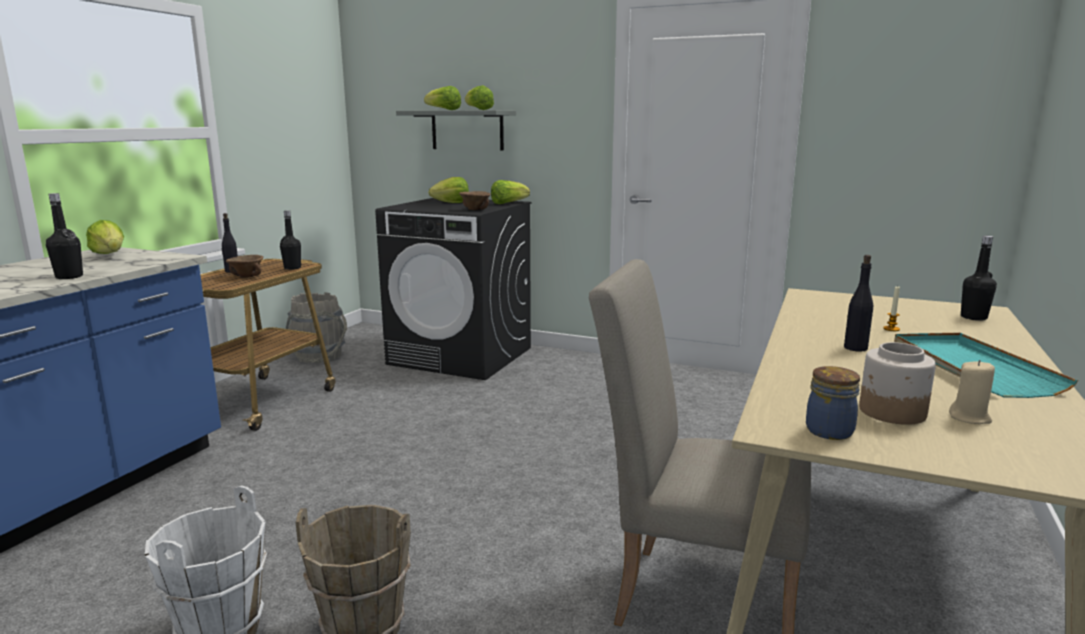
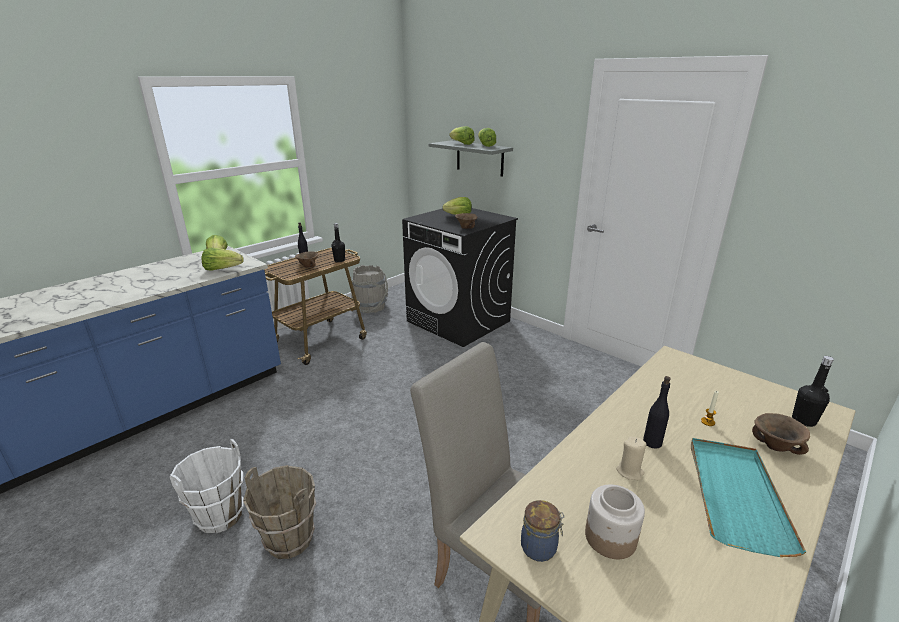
camera: 20 degrees right, 10 degrees up
(69, 277) = (180, 280): black bottle -> none
(508, 203) = (498, 220): lettuce -> lettuce (222, 269)
(969, 418) = (671, 565): beige candle -> beige candle (630, 472)
(970, 335) = (776, 447): none -> brown bowl

